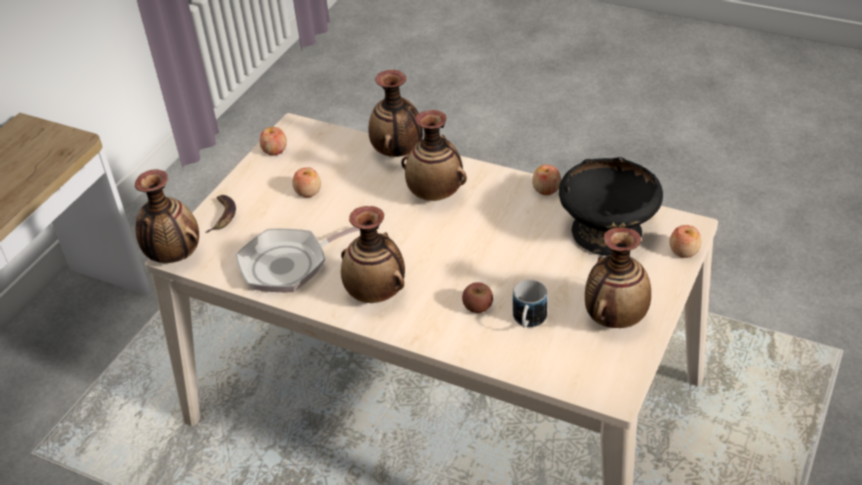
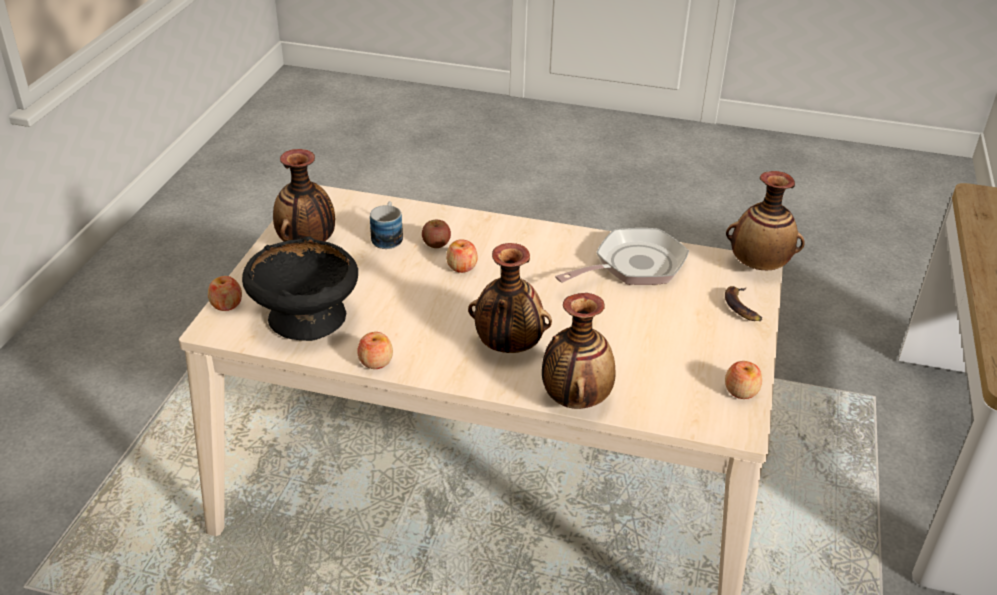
camera: 165 degrees right, 5 degrees down
(308, 191) = (662, 340): apple -> apple (461, 266)
(376, 293) = (536, 248): vase -> none

